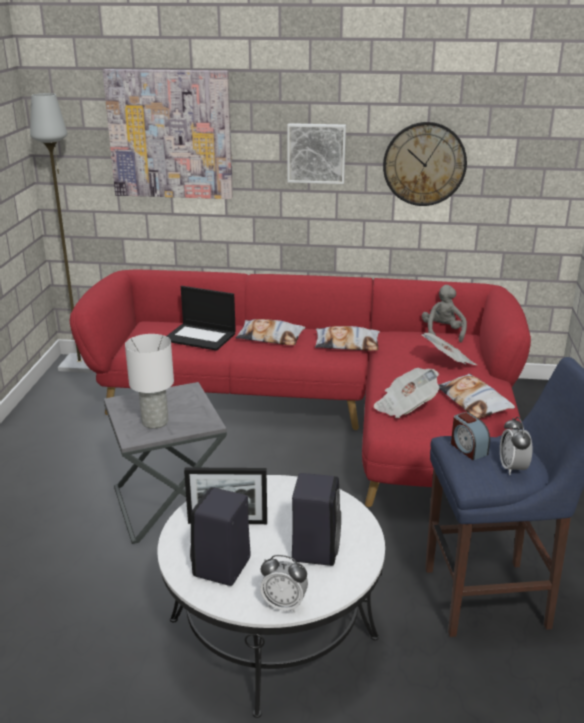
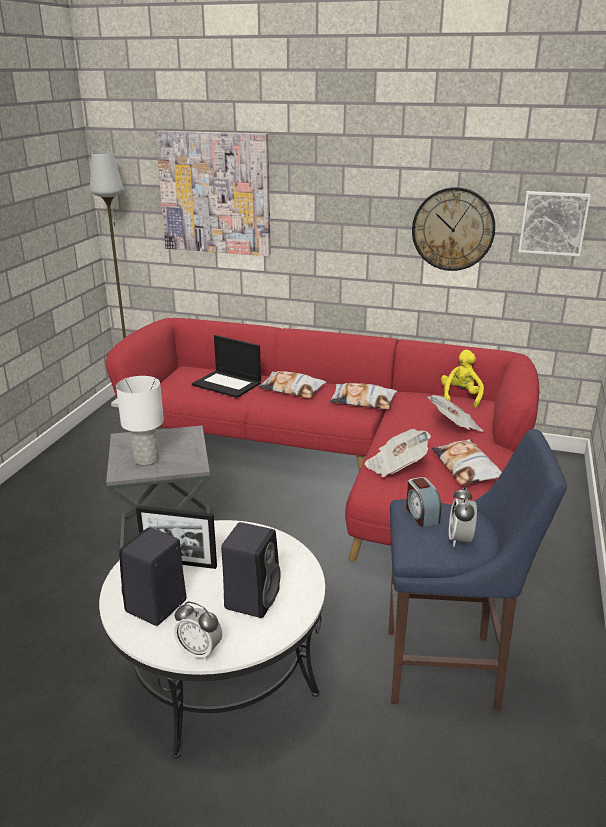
camera: 10 degrees right, 0 degrees up
(316, 153) = (348, 215): picture -> picture (553, 223)
(442, 333) = (460, 397): grey plush toy -> yellow plush toy

